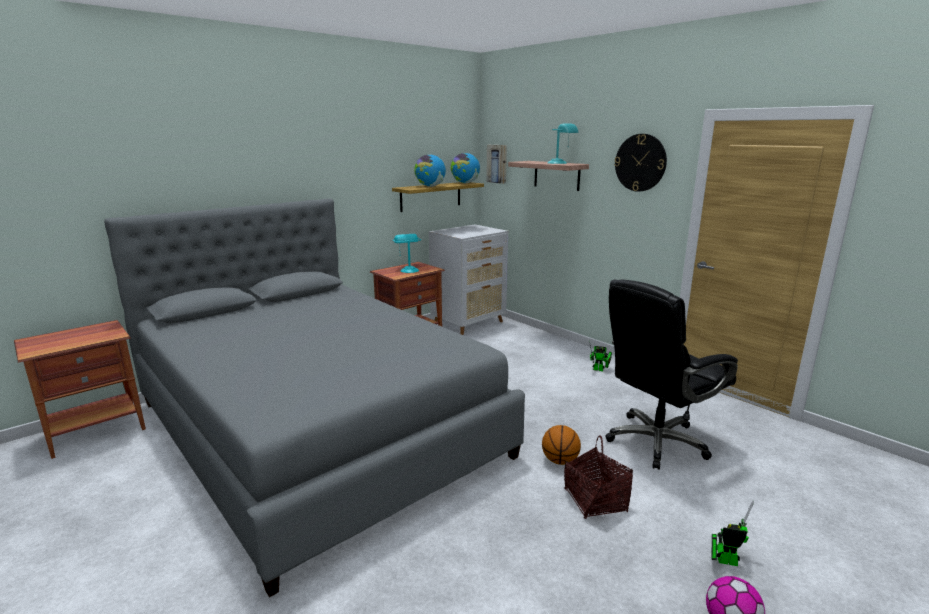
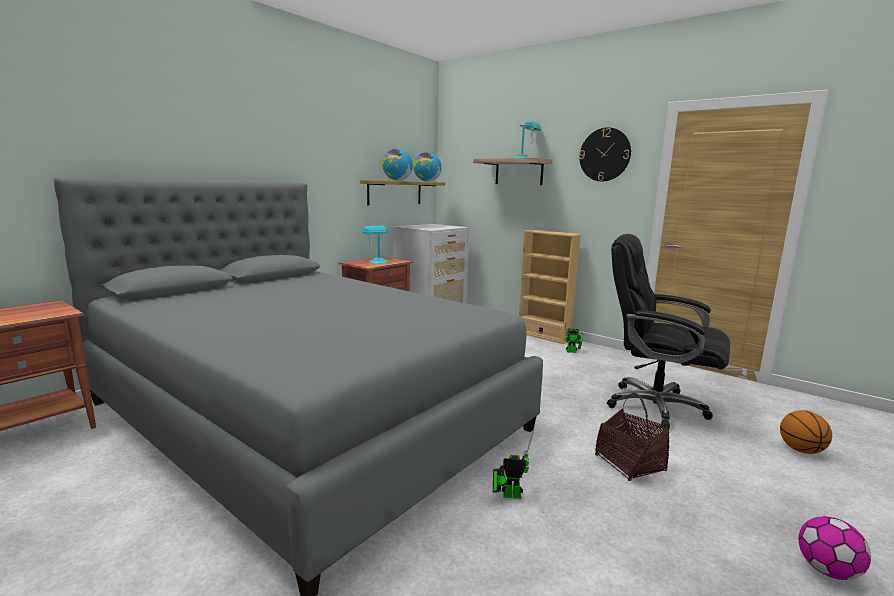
camera: 10 degrees left, 5 degrees down
(497, 163) = (456, 165): picture -> none
(560, 461) = (576, 430): basketball -> basketball (801, 450)
(577, 349) = (543, 336): none -> beige bookcase
(658, 440) = (658, 406): black office chair -> black office chair turned 75 degrees clockwise
(724, 560) = (781, 508): toy robot -> toy robot (508, 495)

